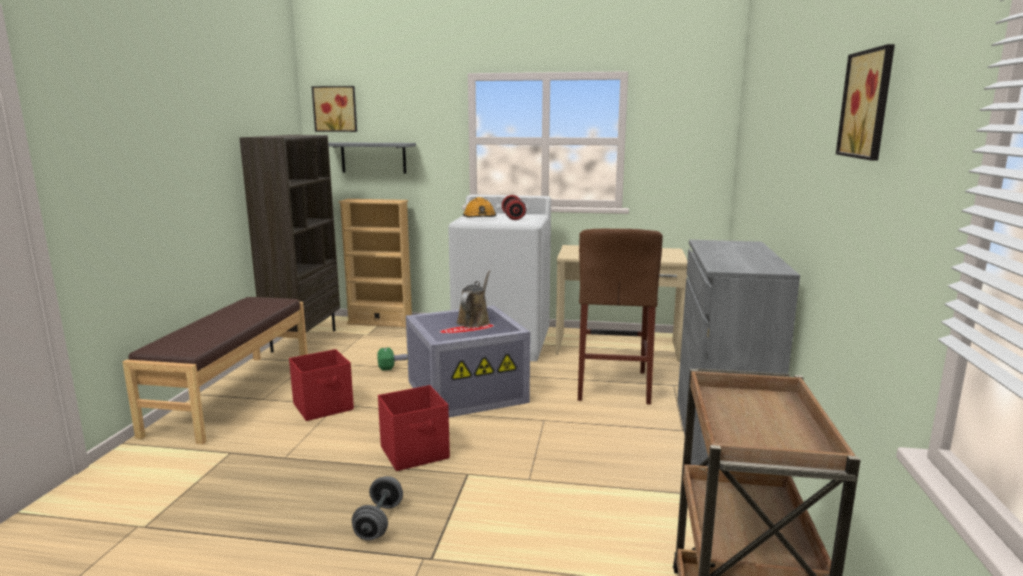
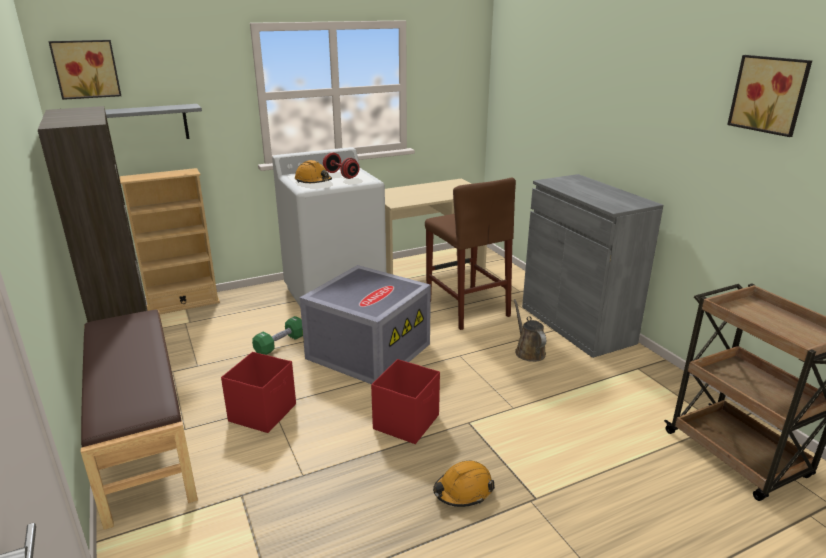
camera: 35 degrees left, 10 degrees up
(379, 522) = (463, 491): grey dumbbell -> orange hard hat
(474, 321) = (371, 286): brown watering can -> brown watering can (528, 351)

